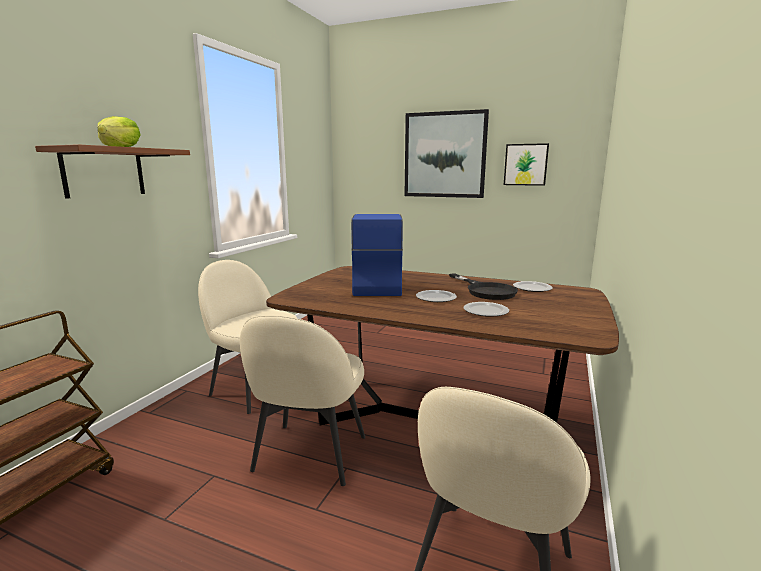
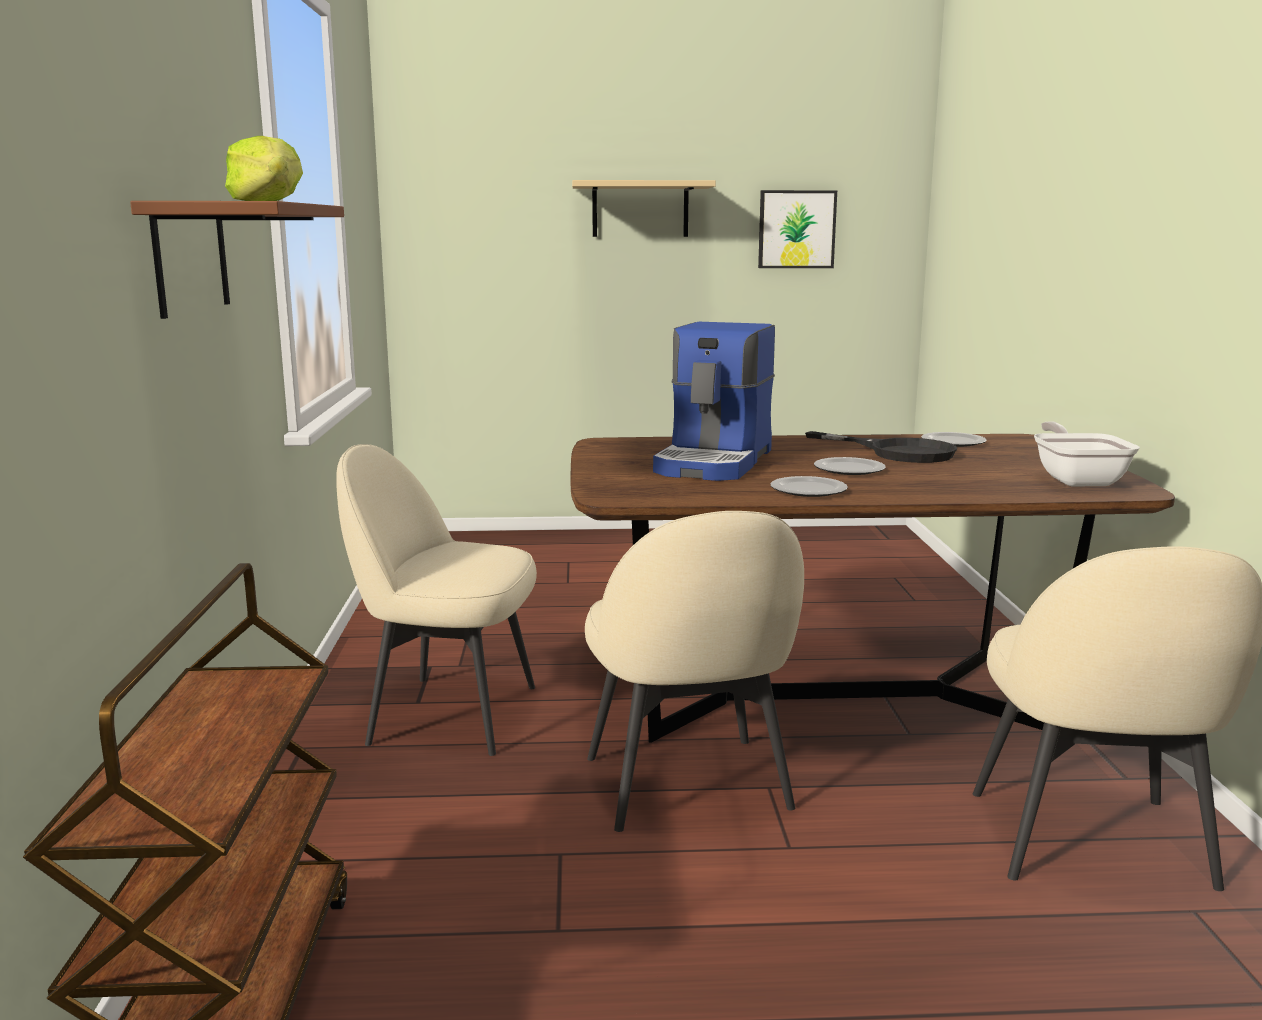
camera: 25 degrees left, 0 degrees up
(376, 285) = (715, 462): coffee machine -> coffee machine turned 135 degrees counterclockwise
(444, 155) = (640, 209): picture -> beige shelf
(485, 311) = (953, 477): plate -> plate (807, 490)
(564, 323) = (1077, 479): none -> frying pan

